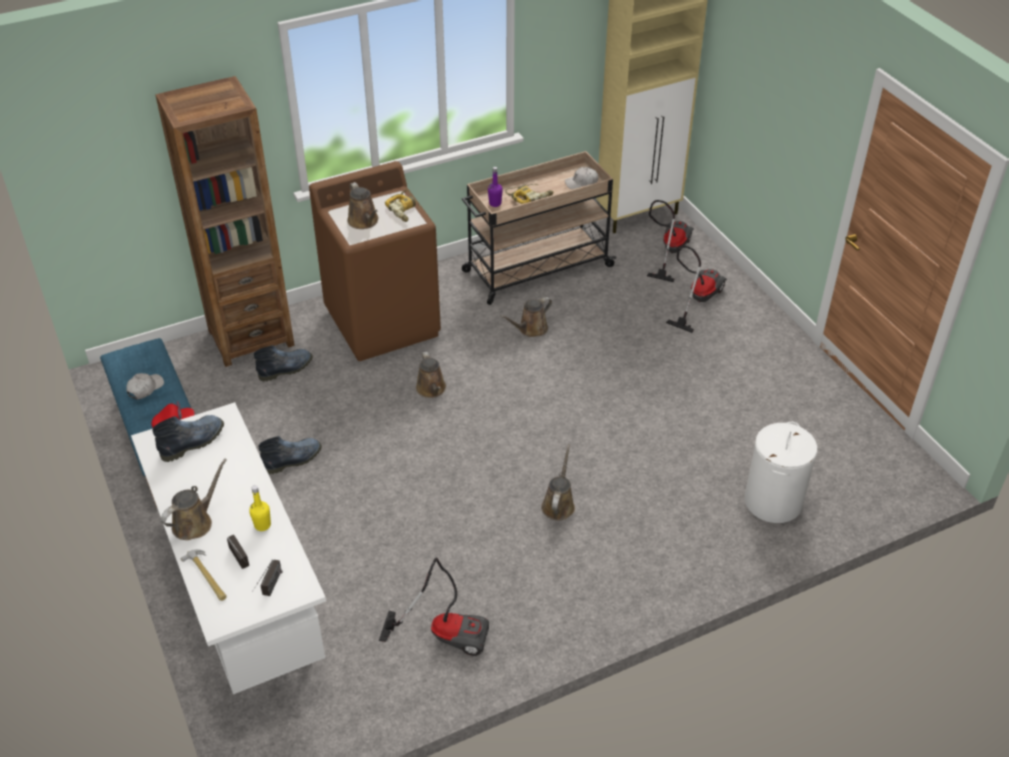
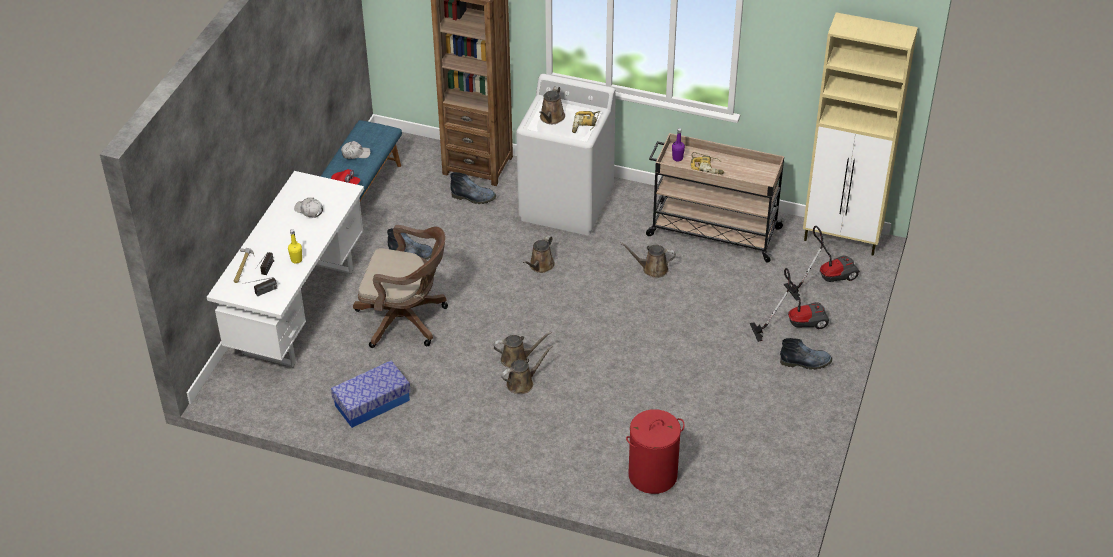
camera: 45 degrees right, 0 degrees up
(193, 441) = (318, 194): boot -> boot (806, 362)
(195, 522) = (269, 236): brown watering can -> brown watering can (517, 359)
(371, 526) = (406, 320): none -> brown office chair
(383, 322) = (567, 205): brown washing machine -> white washing machine
(445, 633) = (372, 403): vacuum cleaner -> storage box
(581, 183) = (757, 178): white cap -> white cap (309, 210)
(773, 502) = (652, 475): white laundry basket -> red laundry basket

